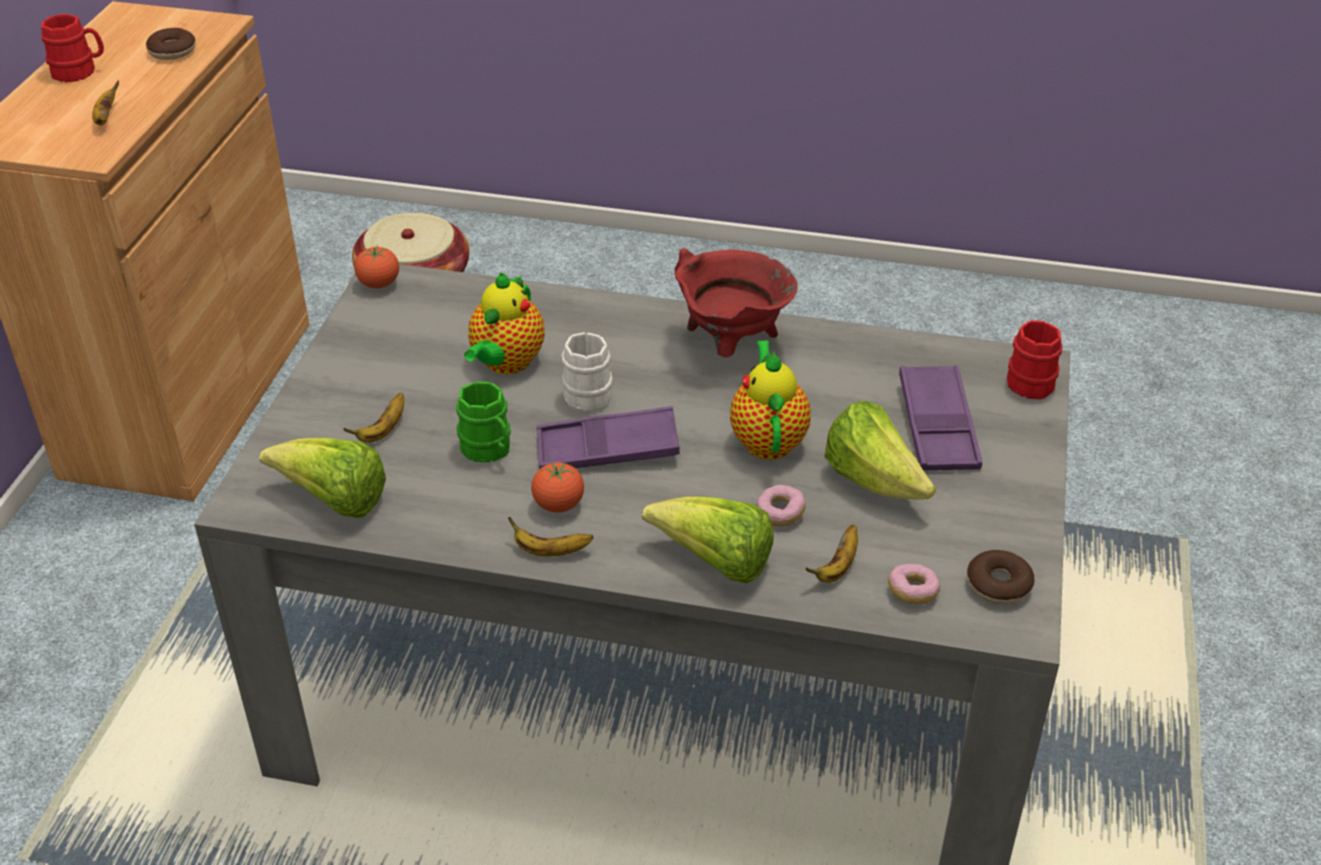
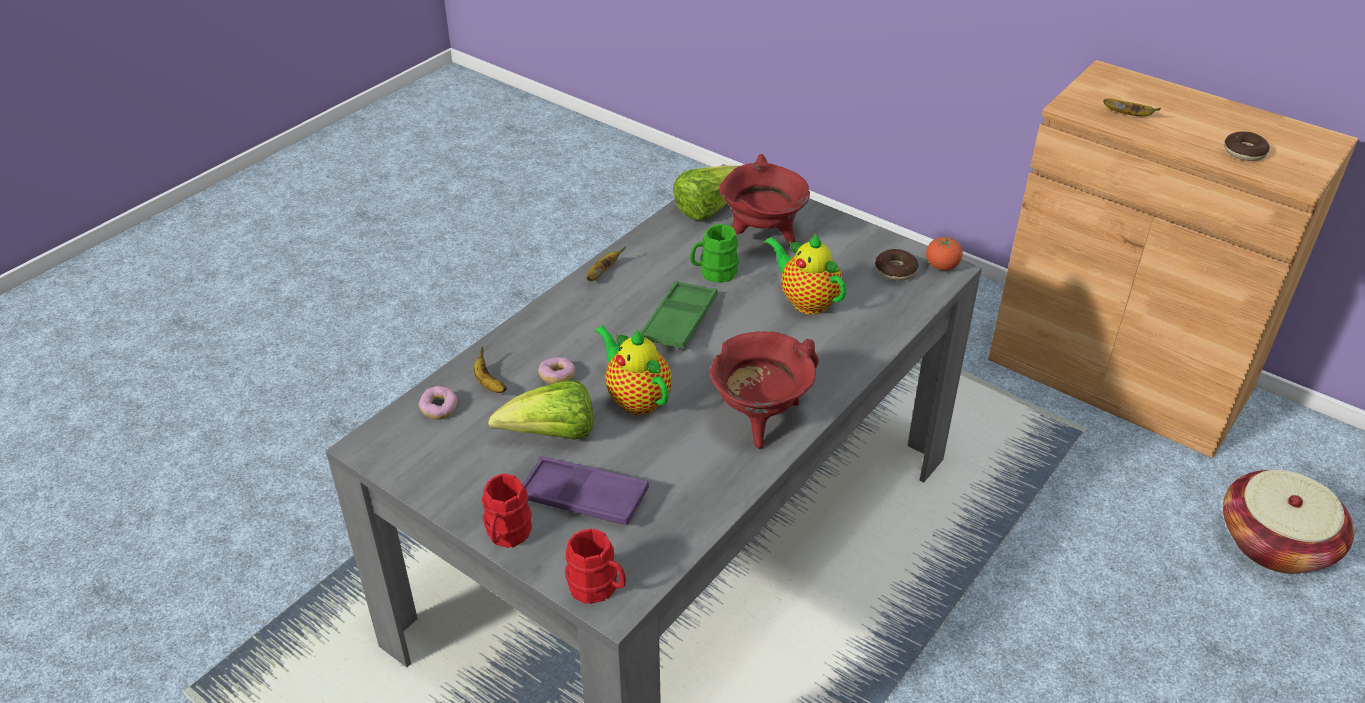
camera: 115 degrees right, 0 degrees up
(80, 72) = (1213, 112): red mug -> red mug (506, 535)
(382, 431) = (763, 236): banana -> red cooking pot
(558, 505) = (640, 287): tomato -> none
(585, 391) = (750, 328): white mug -> none
(607, 449) = (679, 321): purple tray -> green tray
(715, 563) = (538, 333): lettuce -> none
(768, 439) = (636, 398): teapot -> teapot turned 150 degrees counterclockwise
(998, 585) = (408, 453): donut -> donut (895, 271)

